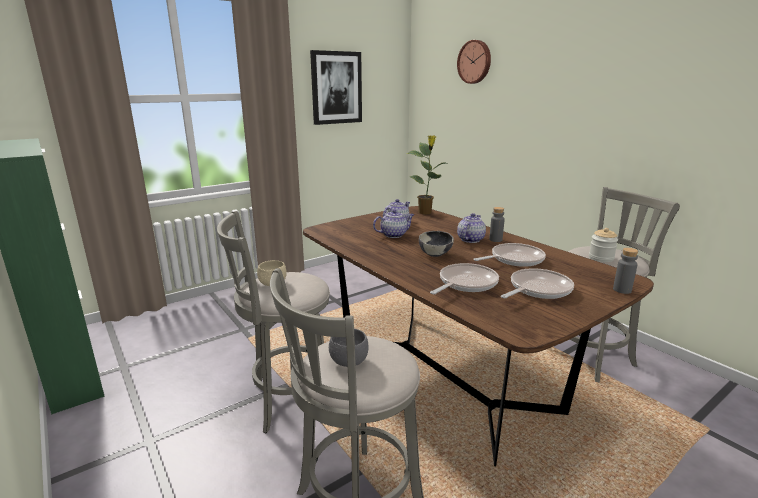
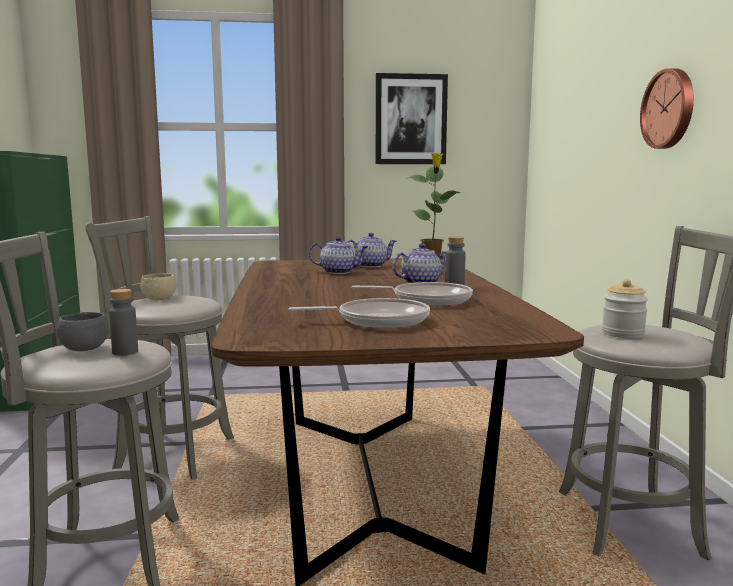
camera: 30 degrees right, 10 degrees down
(435, 254) = (340, 287): bowl -> none
(465, 283) = (304, 306): frying pan -> none
(475, 62) = (584, 70): wall clock -> wall clock (669, 109)
(622, 290) = (499, 336): grey bottle -> grey bottle (125, 352)

